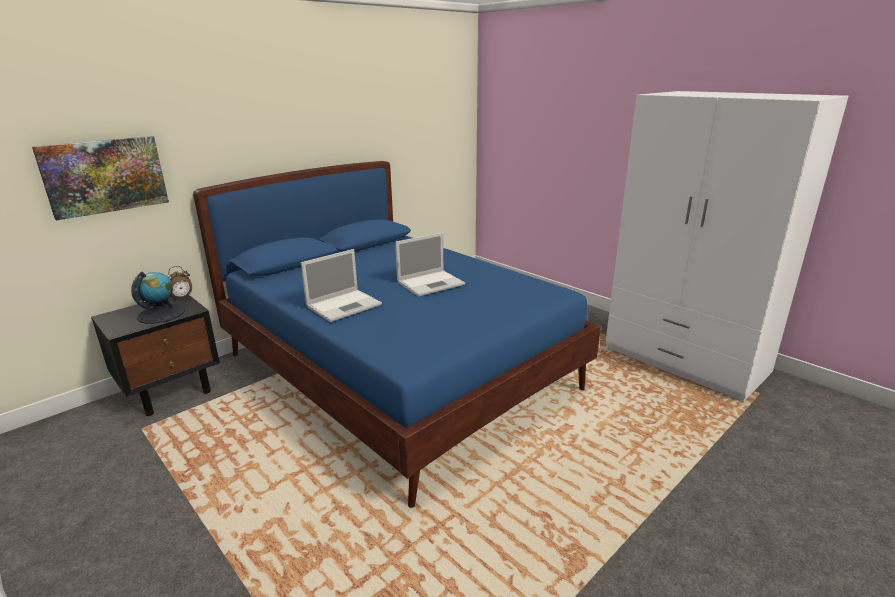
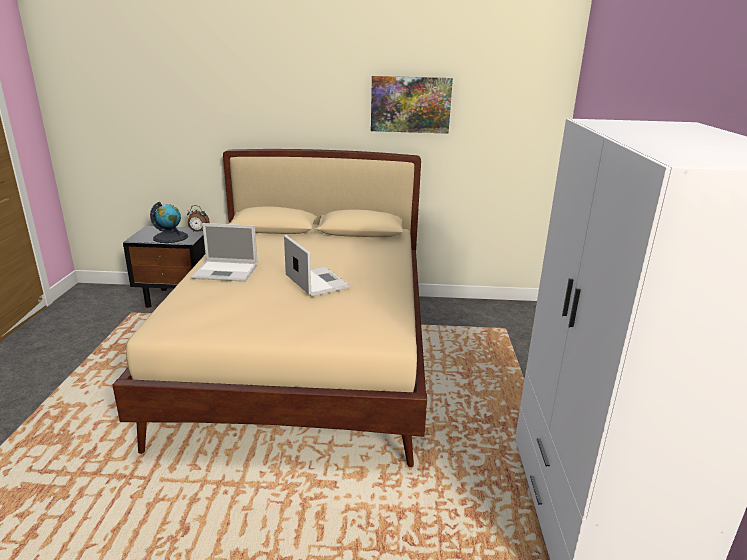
camera: 45 degrees right, 0 degrees up
(105, 176) = (166, 128): picture -> picture (410, 104)
(398, 371) = (306, 357): blue bed -> beige bed
(431, 283) = (316, 281): laptop -> laptop turned 135 degrees counterclockwise

